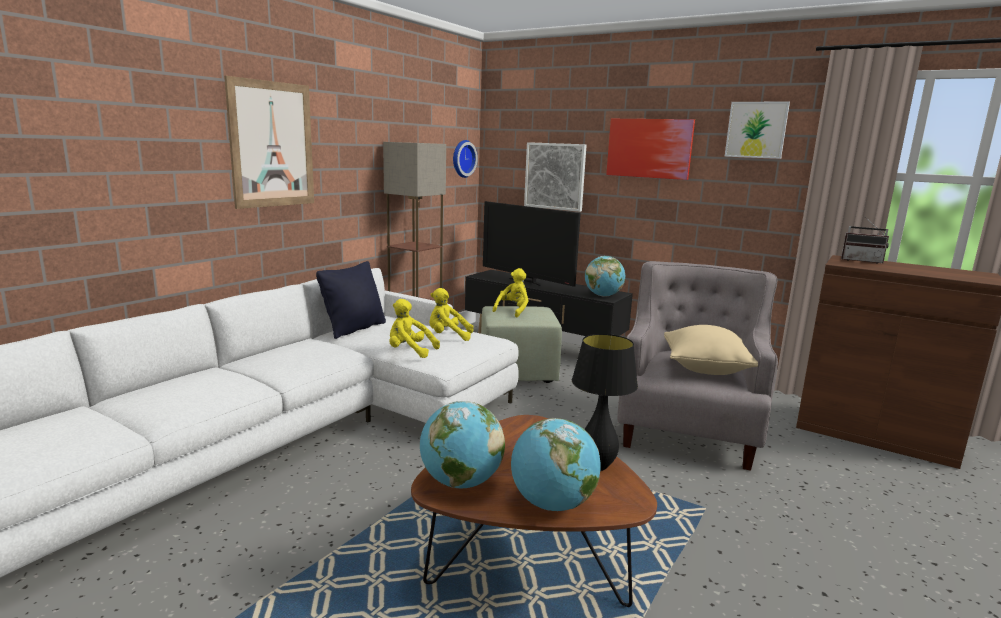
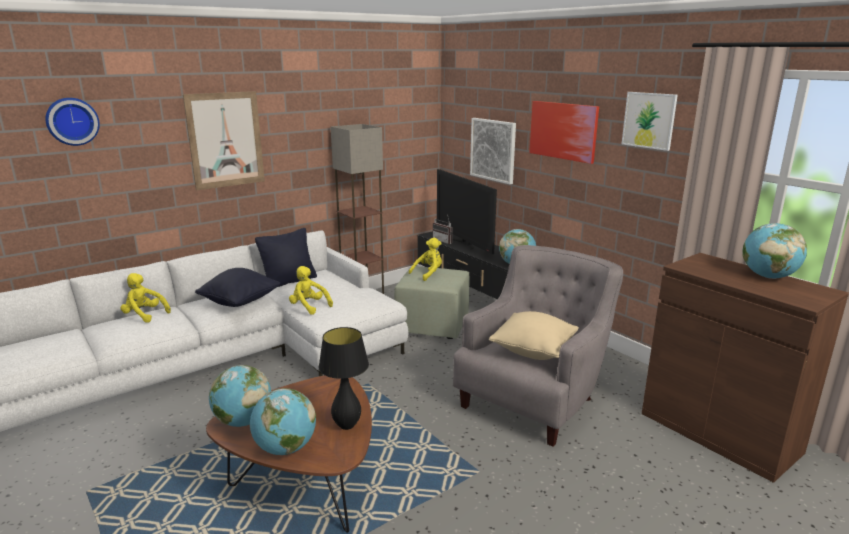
camera: 20 degrees right, 5 degrees up
(316, 354) = (240, 303): none -> black pillow
(448, 336) = (350, 295): yellow plush toy -> yellow plush toy (144, 315)
(462, 158) = (419, 131): wall clock -> wall clock (72, 121)
(862, 261) = (715, 263): radio -> radio (444, 241)
(921, 267) = (768, 277): none -> globe

